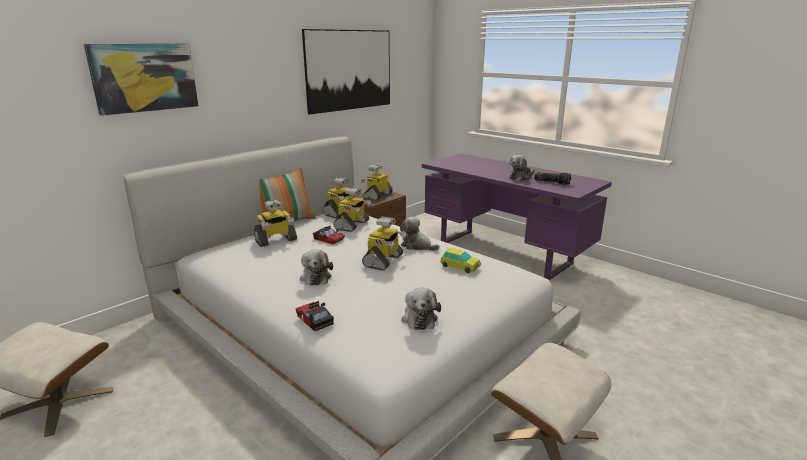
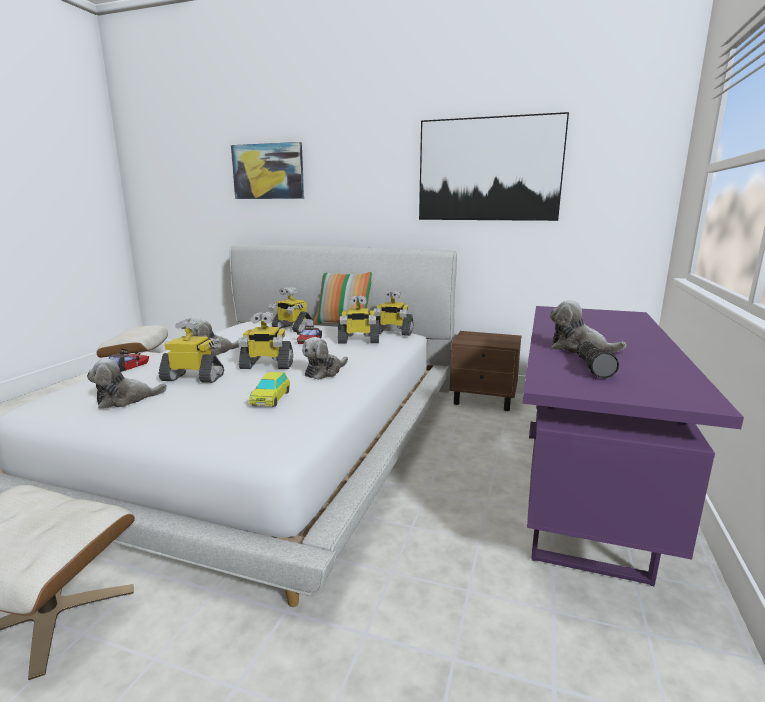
camera: 65 degrees right, 5 degrees down
(377, 196) = (490, 339): toy robot -> toy robot (194, 378)
(417, 246) = (324, 372): plush toy -> plush toy turned 150 degrees counterclockwise

